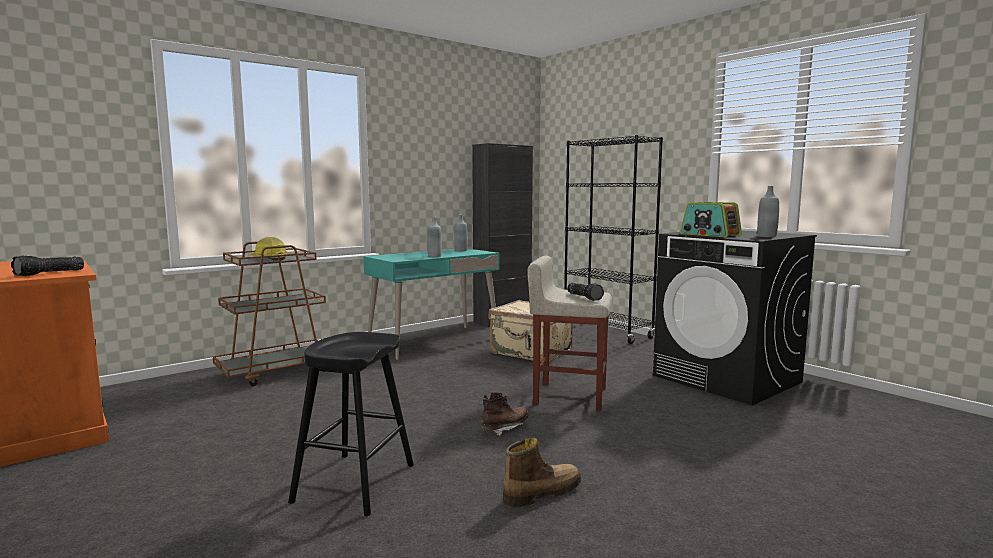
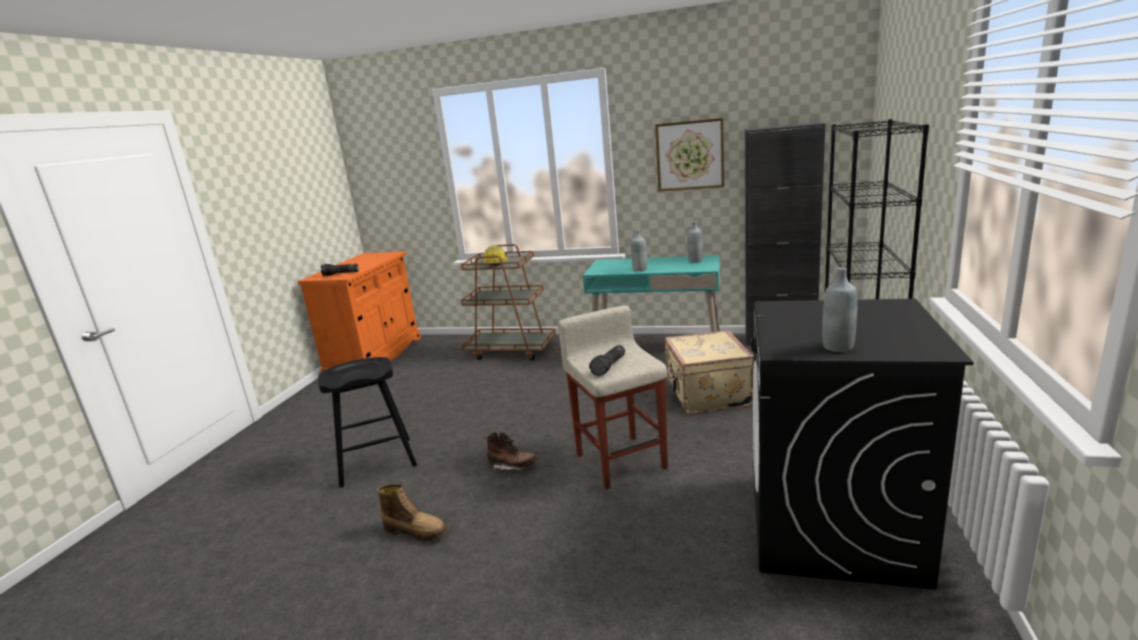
camera: 55 degrees right, 10 degrees up
(432, 161) = (690, 155): none -> picture
(709, 235) = (786, 321): radio -> none

